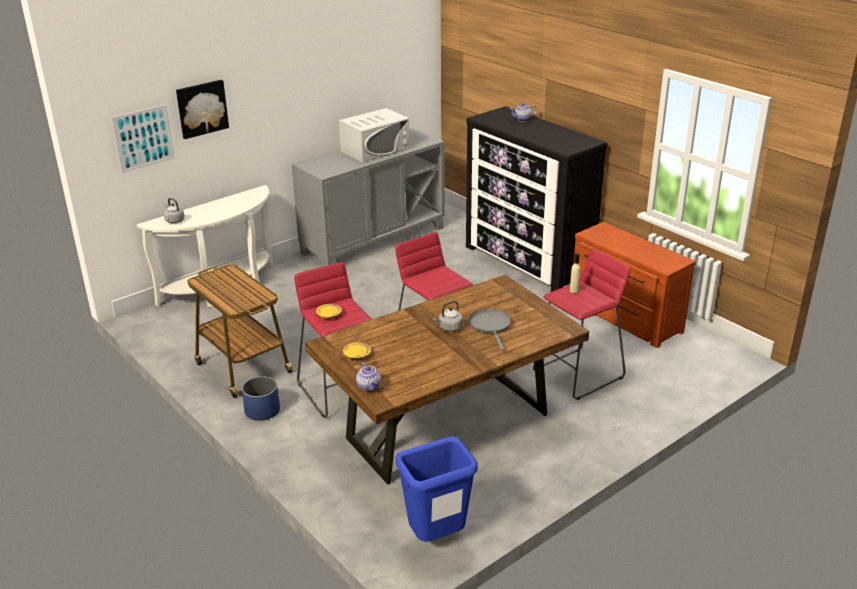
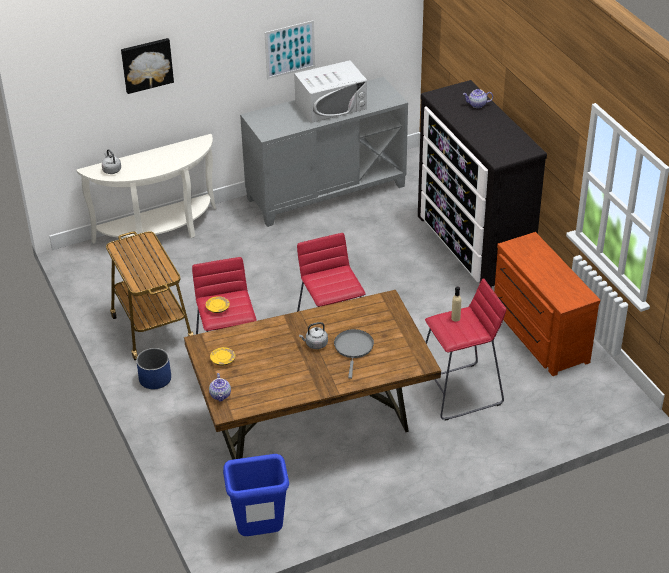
camera: 15 degrees right, 10 degrees up
(143, 138) = (86, 93): picture -> picture (290, 49)

